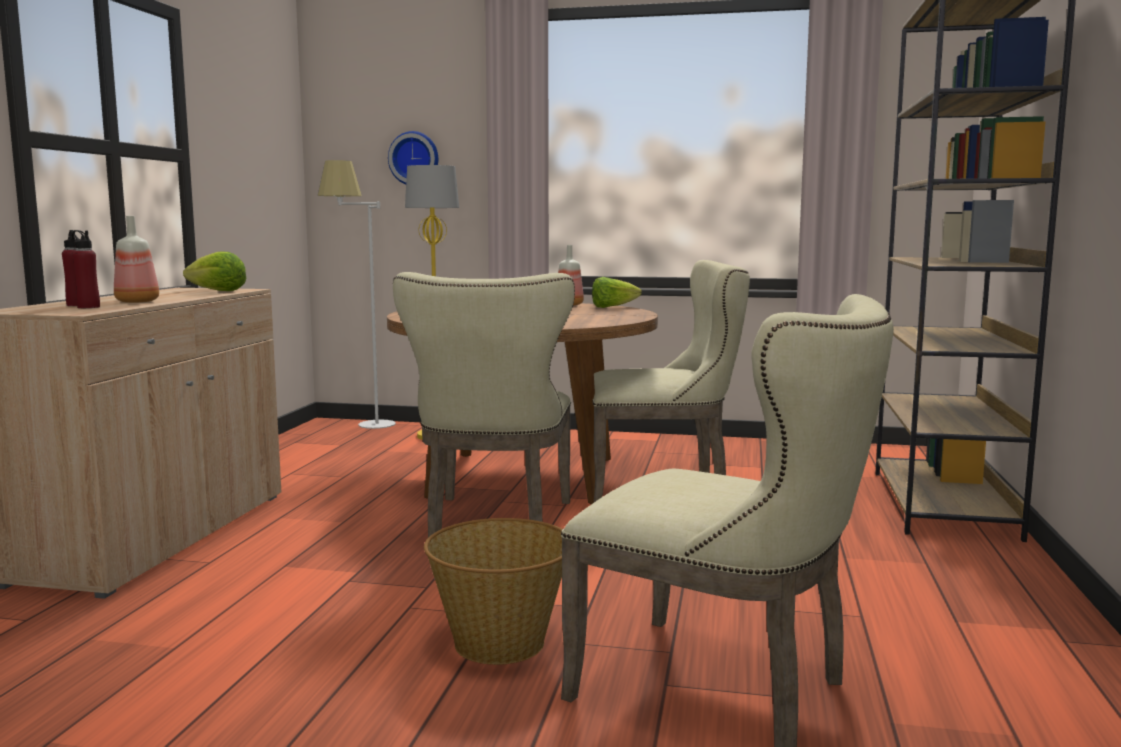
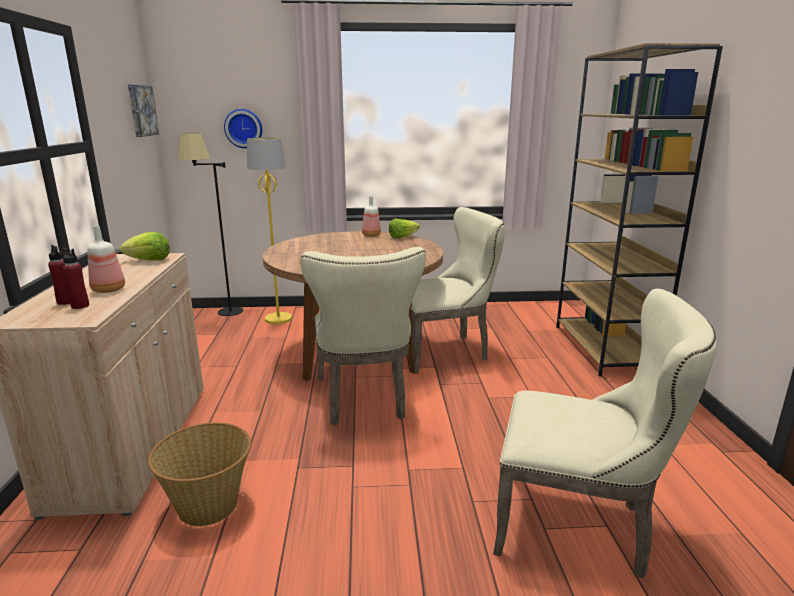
camera: 15 degrees left, 10 degrees up
(278, 131) = (141, 110): none -> picture
(362, 427) = (222, 315): white floor lamp -> black floor lamp
(501, 642) = (428, 509): basket -> basket (209, 505)

